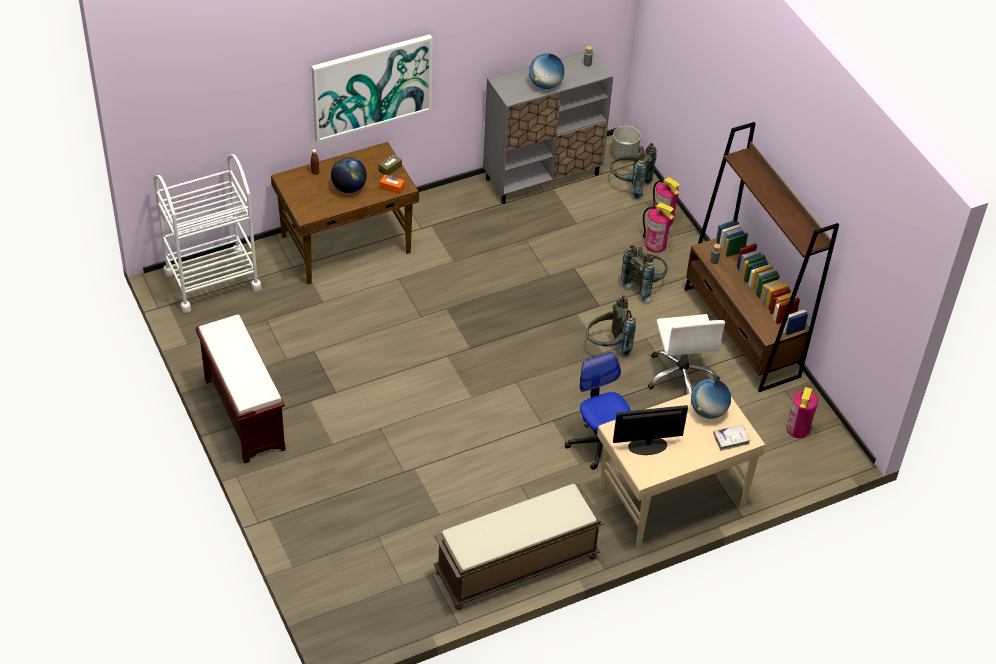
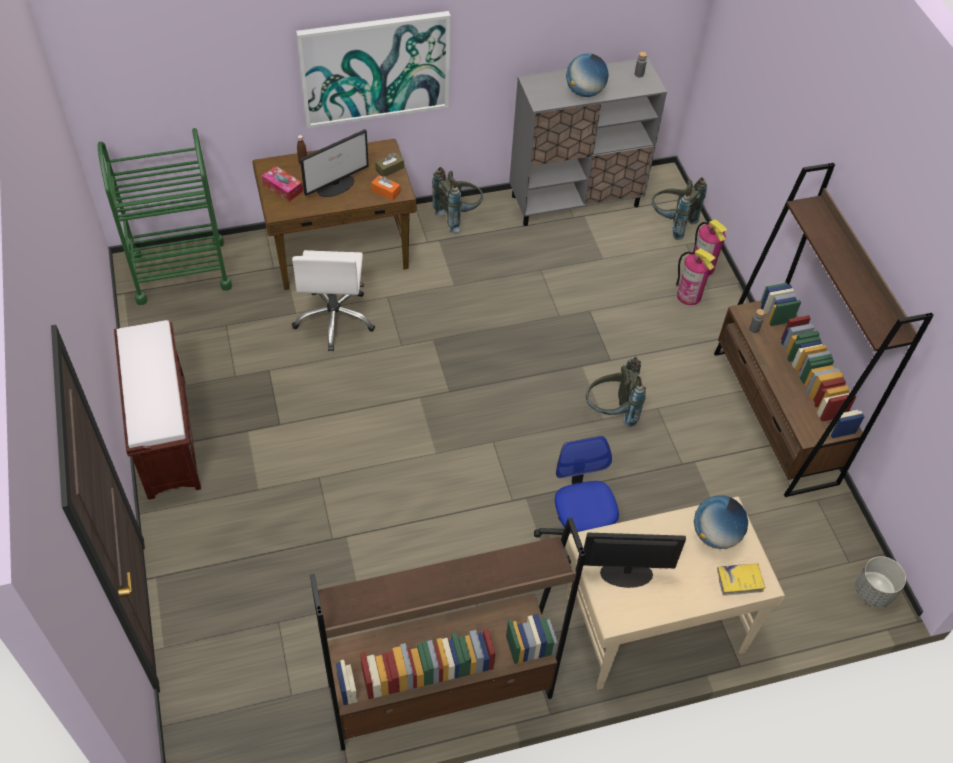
camera: 10 degrees right, 5 degrees up
(212, 280) = (181, 271): white cart -> green cart
(304, 195) = (283, 188): none -> tissue box
(349, 188) = (336, 186): globe -> monitor
(516, 566) = (439, 691): brown bench -> brown bookcase
(624, 154) = (671, 187): grey planter -> grey planter (872, 592)
(644, 285) = (667, 342): grey backpack -> grey backpack (458, 216)
(681, 376) = (692, 462): white office chair -> white office chair (335, 319)
(731, 439) = (739, 581): white book -> yellow book
(798, 429) = (827, 553): fire extinguisher -> none

